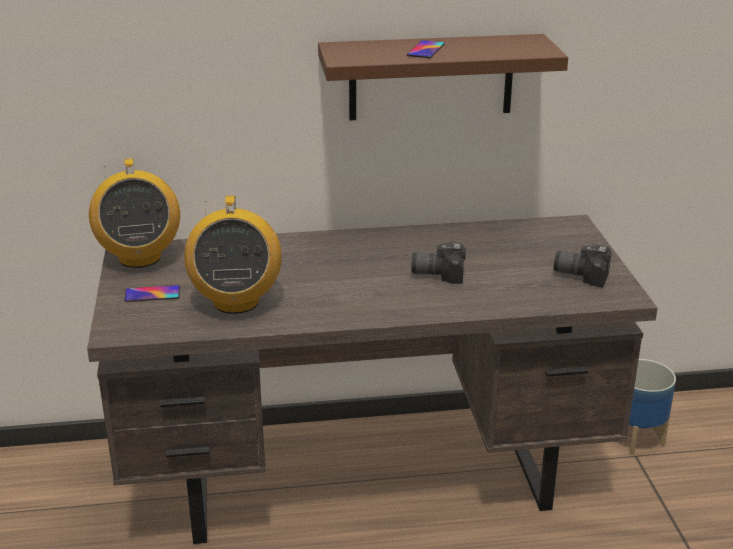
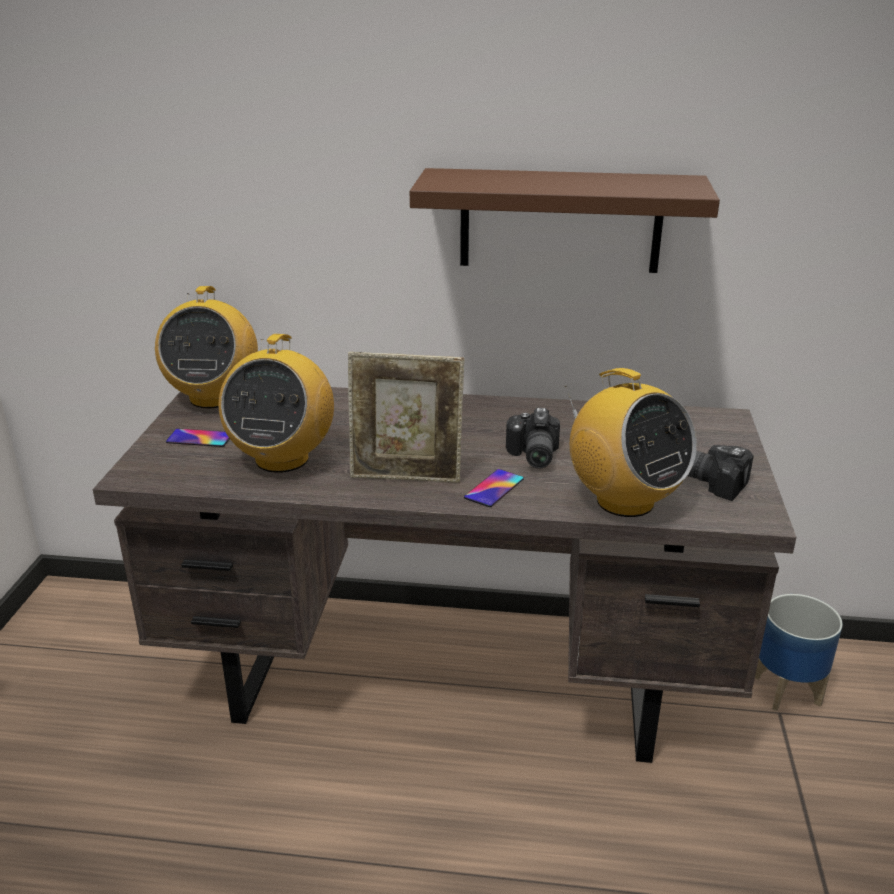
camera: 15 degrees right, 0 degrees up
(348, 302) = (406, 477): none -> picture frame
(426, 50) = (543, 182): phone -> phone (494, 488)
(438, 273) = (531, 456): camera -> camera turned 105 degrees counterclockwise
(525, 298) = (624, 501): none -> radio

